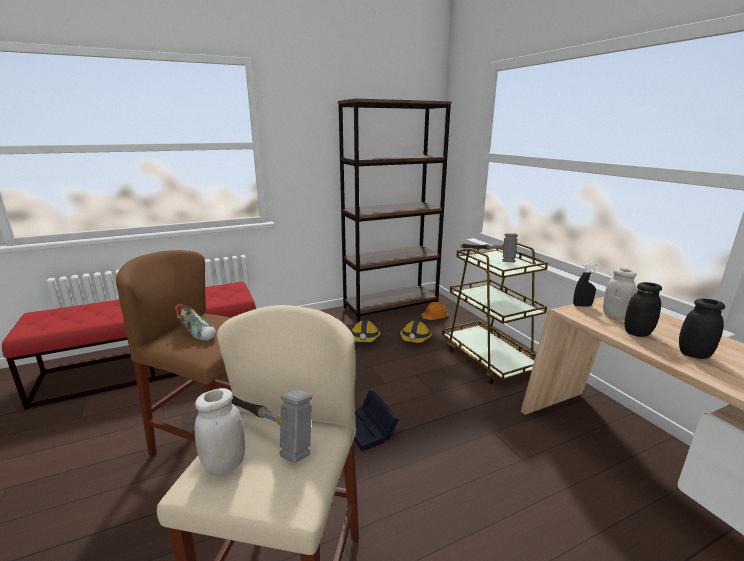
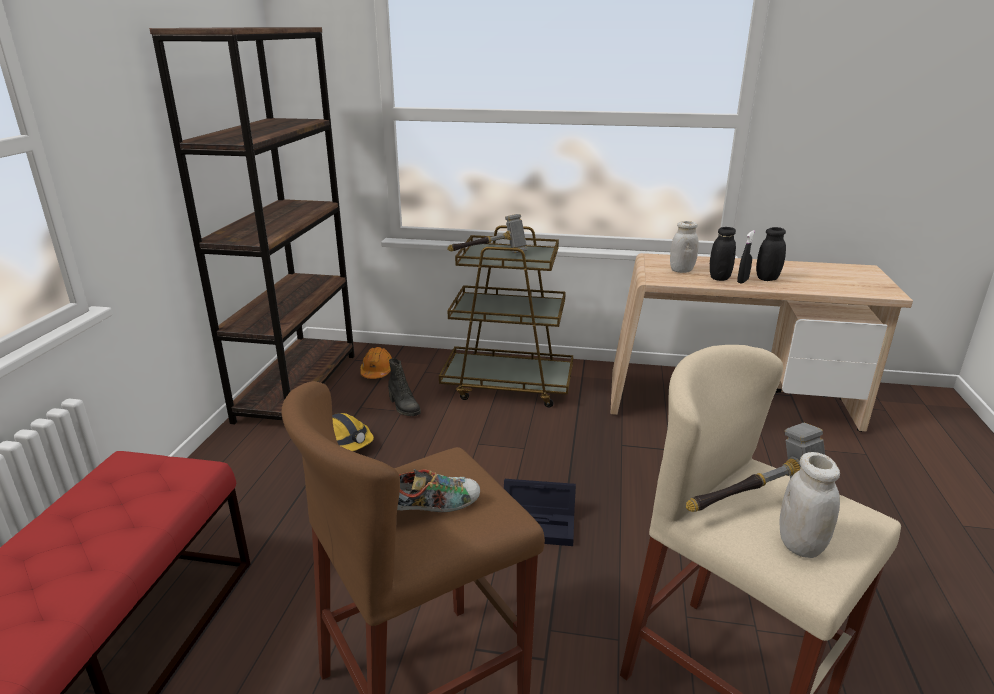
camera: 55 degrees left, 5 degrees up
(415, 338) = (403, 407): hard hat -> black boot
(582, 305) = (649, 271): black spray bottle -> black spray bottle (742, 281)

